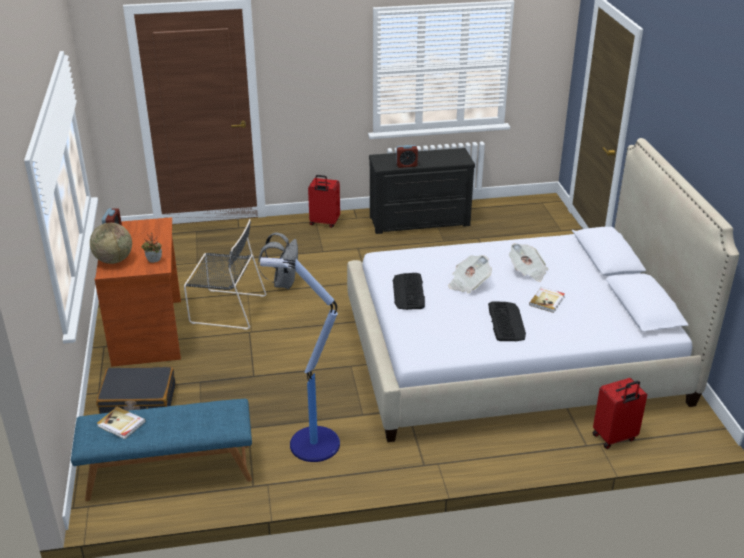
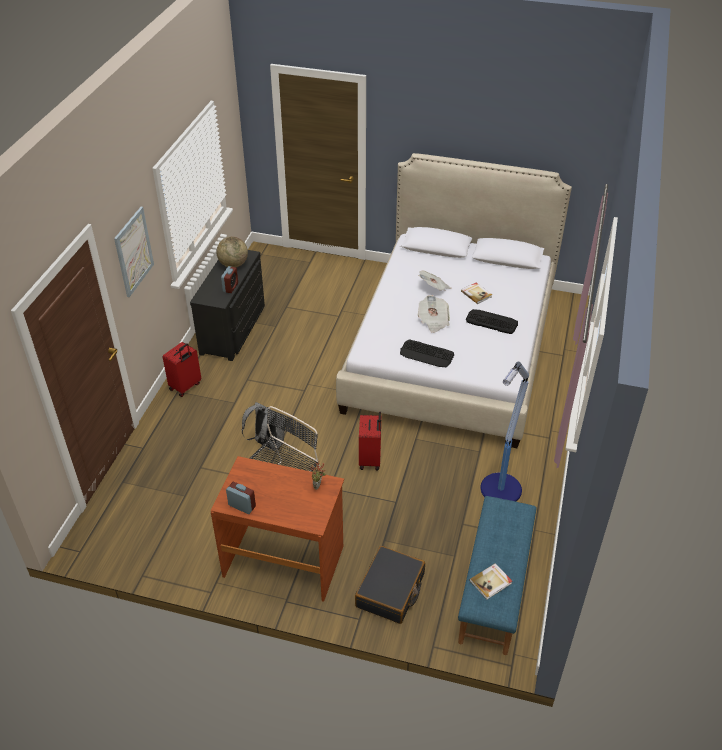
camera: 65 degrees left, 10 degrees up
(114, 260) = (296, 515): globe -> globe (233, 264)
(311, 62) = (133, 251): none -> picture
(614, 438) = (561, 340): red suitcase -> red suitcase (370, 459)

